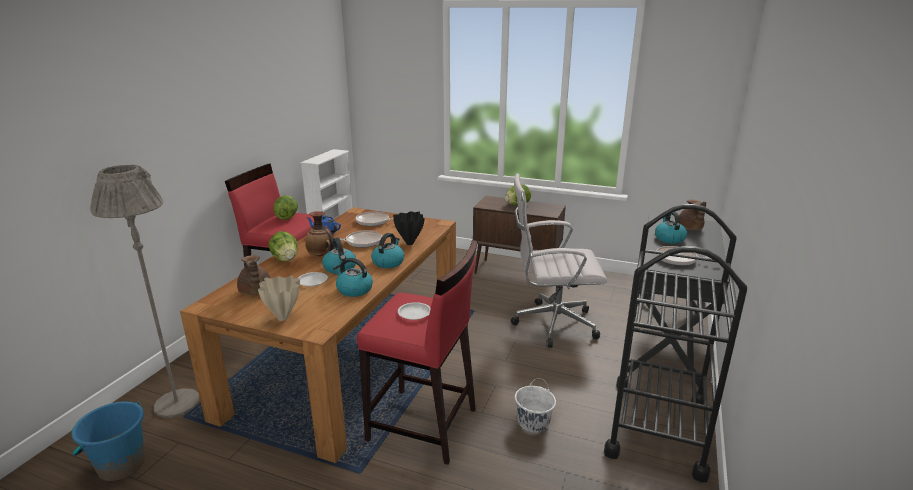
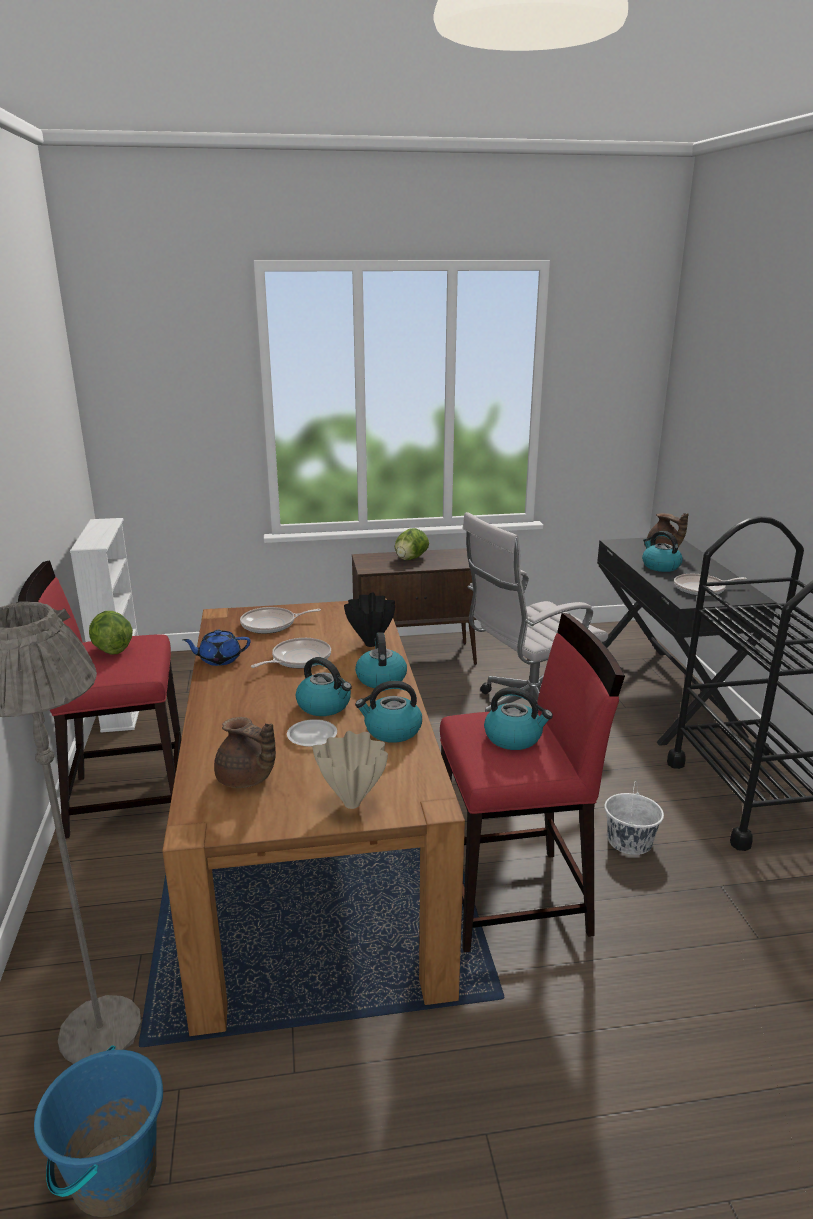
camera: 30 degrees left, 0 degrees up
(285, 259) = (217, 715): lettuce -> none
(321, 256) = (267, 695): vase -> none
(414, 313) = (514, 738): white plate -> kettle

